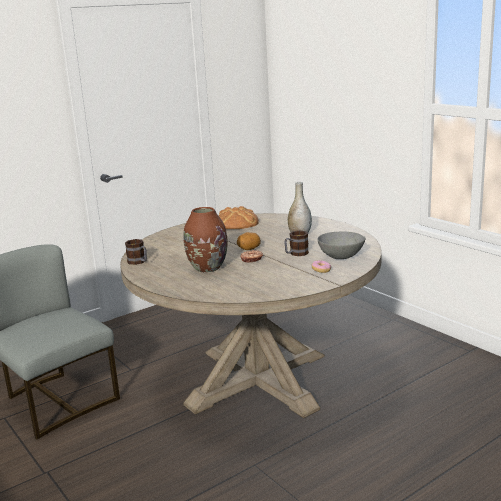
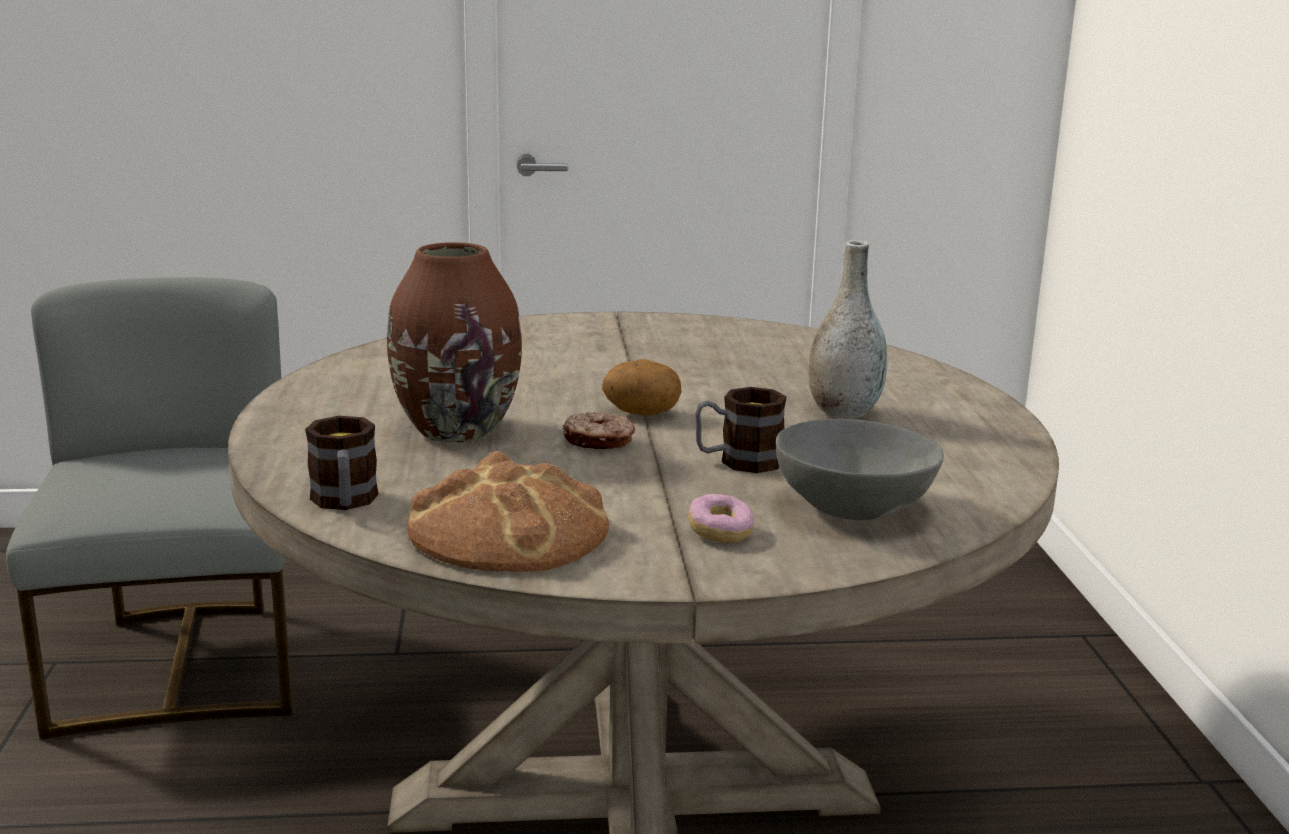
camera: 30 degrees right, 0 degrees up
(139, 262) = (349, 371): mug -> mug (345, 502)
(236, 223) = (736, 341): bread -> bread (509, 530)

